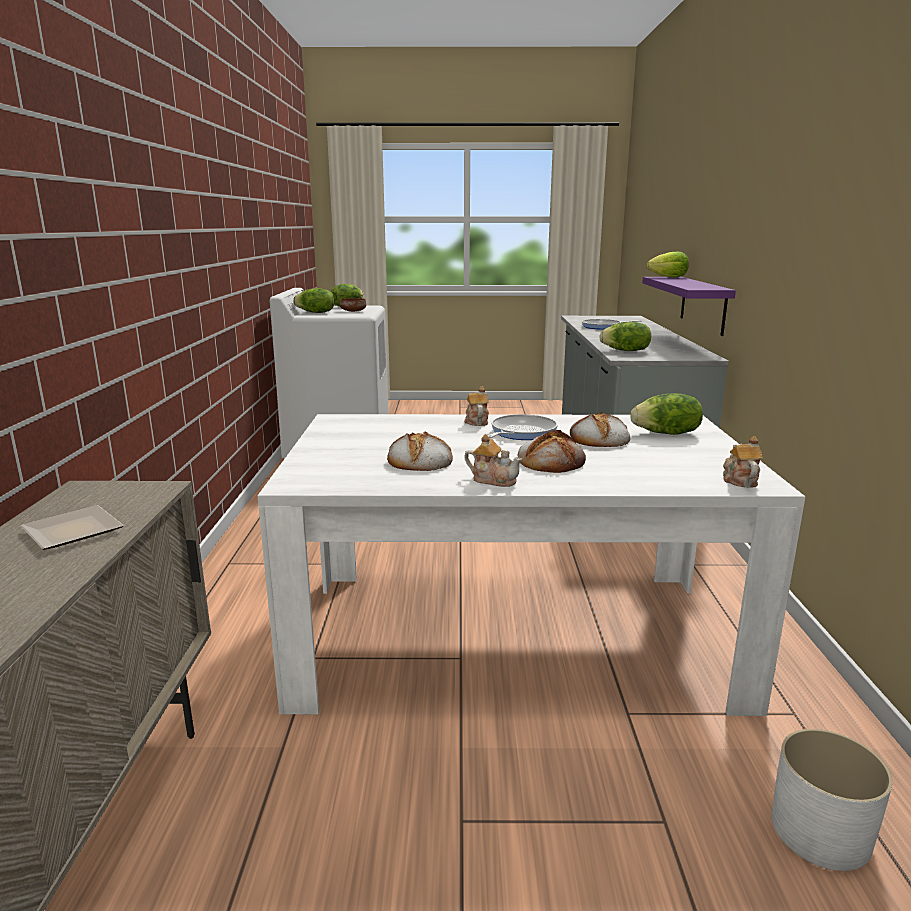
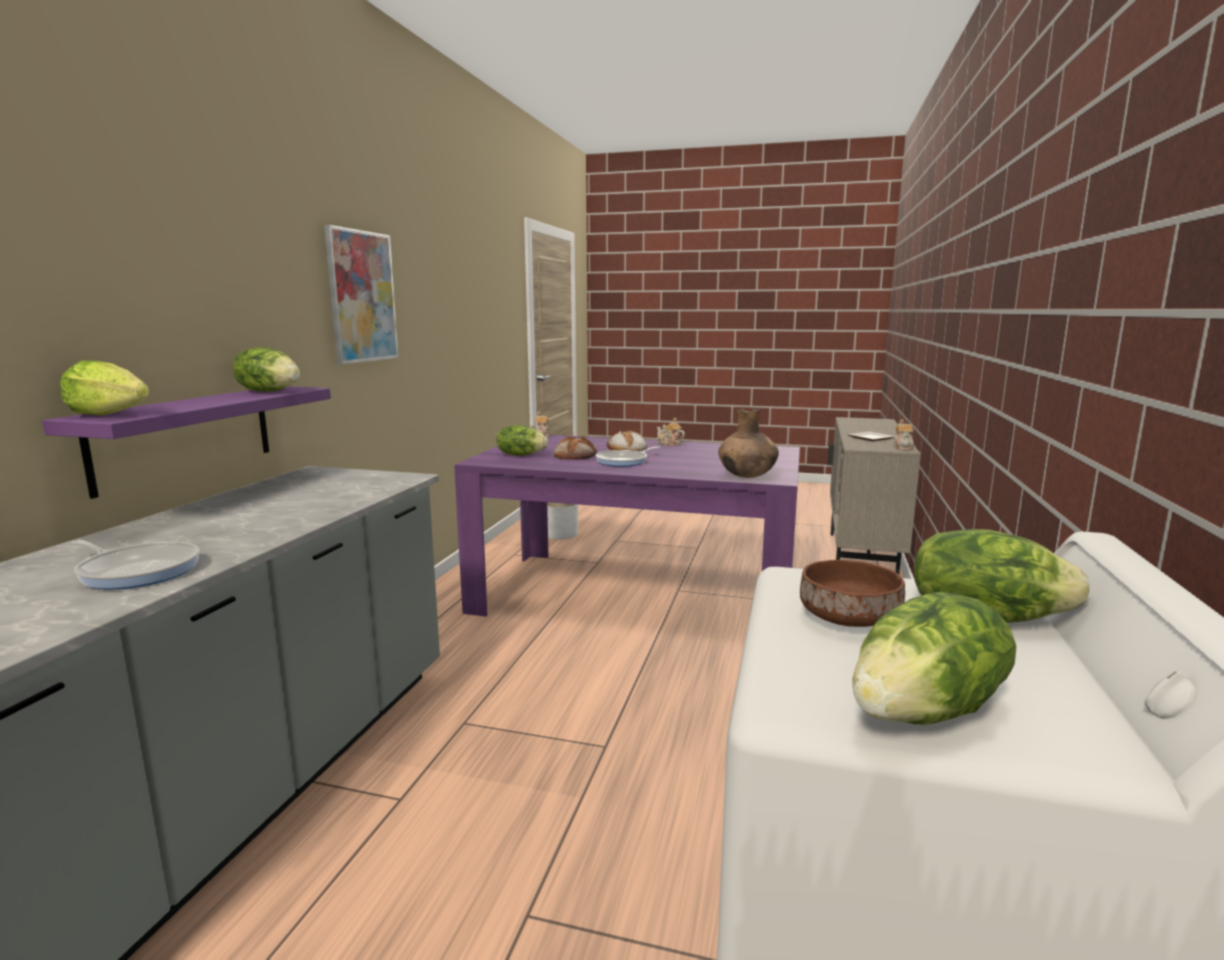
camera: 165 degrees left, 5 degrees down
(366, 420) = (747, 477): none -> brown vase
(419, 461) = (708, 452): bread -> none
(476, 421) = (650, 470): teapot -> teapot (903, 447)
(511, 637) = (636, 596): white dining table -> purple dining table
(626, 351) = (369, 486): lettuce -> lettuce (269, 391)
(804, 215) = (362, 297): none -> picture

